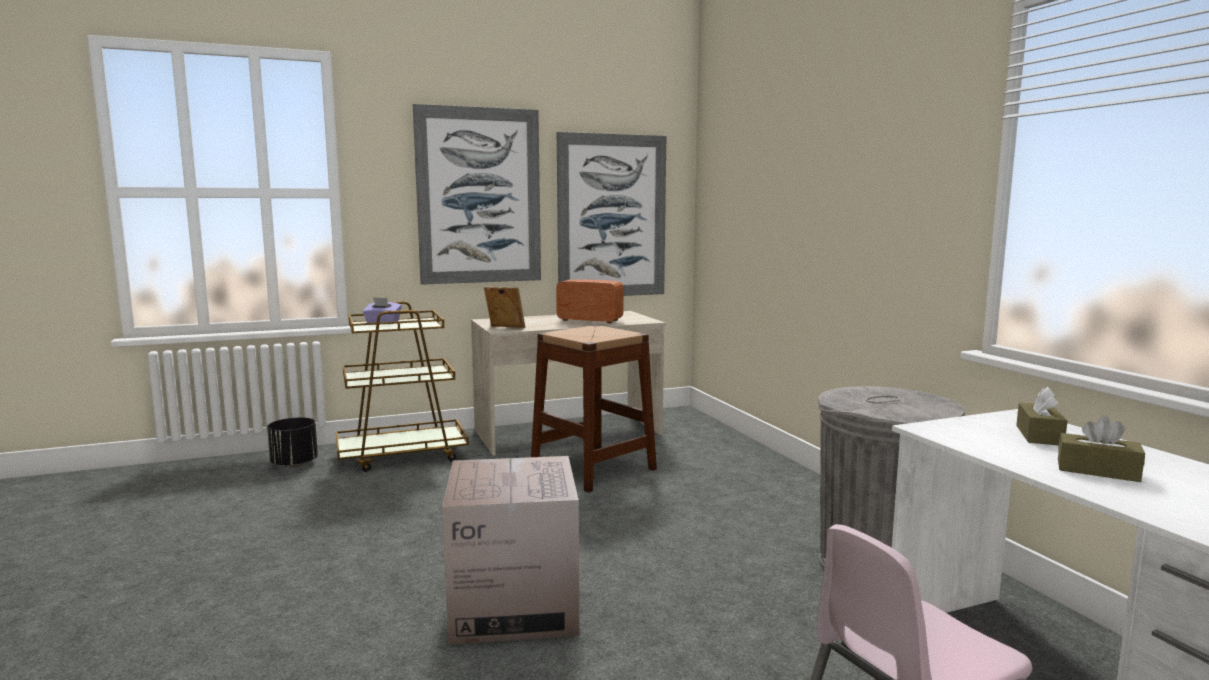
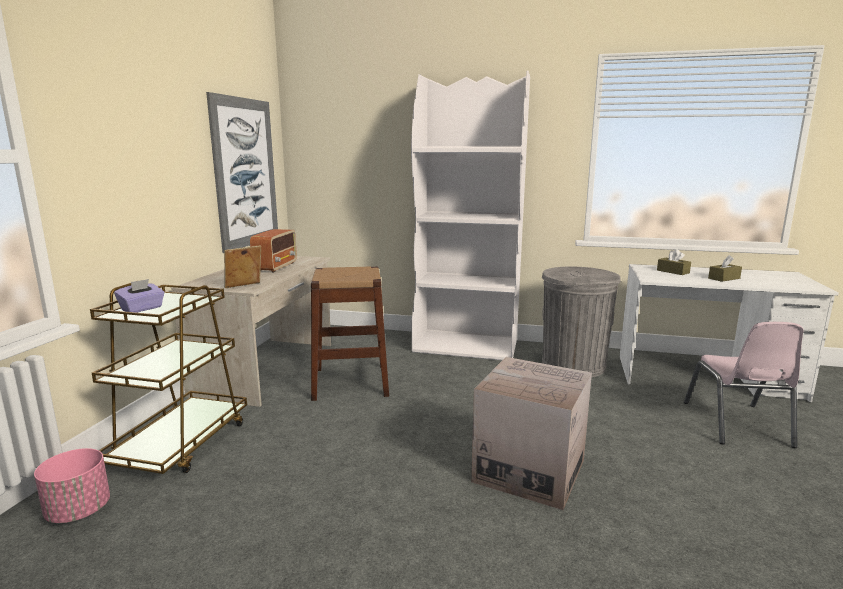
camera: 55 degrees left, 5 degrees up
(294, 464) = (79, 511): black planter -> pink planter
(479, 196) = (159, 157): picture -> none
(589, 320) = (276, 267): radio -> radio turned 135 degrees clockwise
(795, 489) = (466, 346): none -> white bookcase

